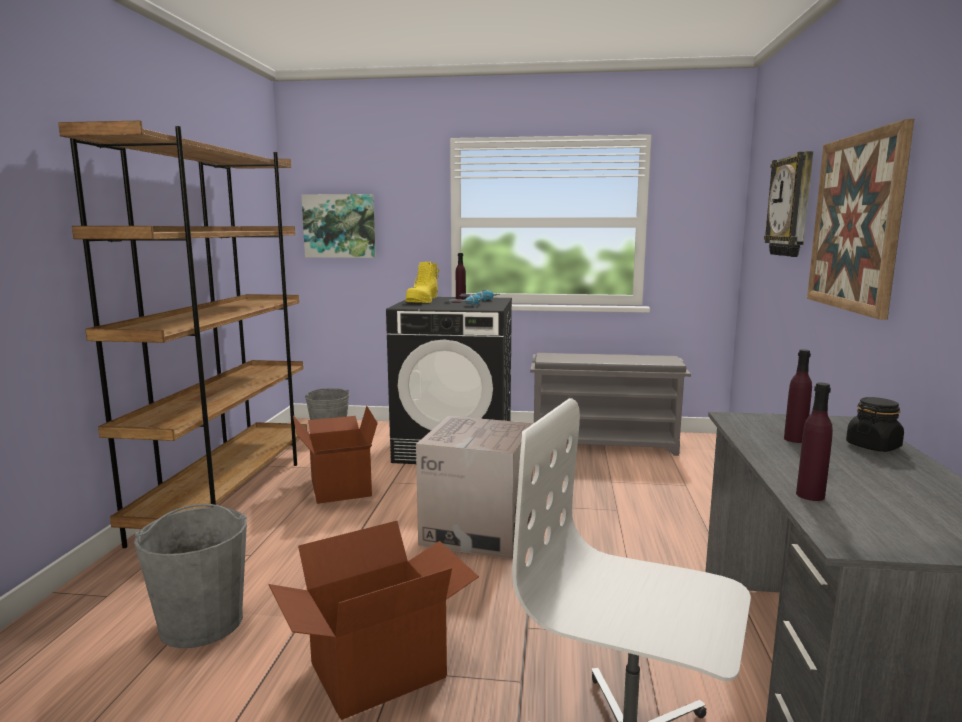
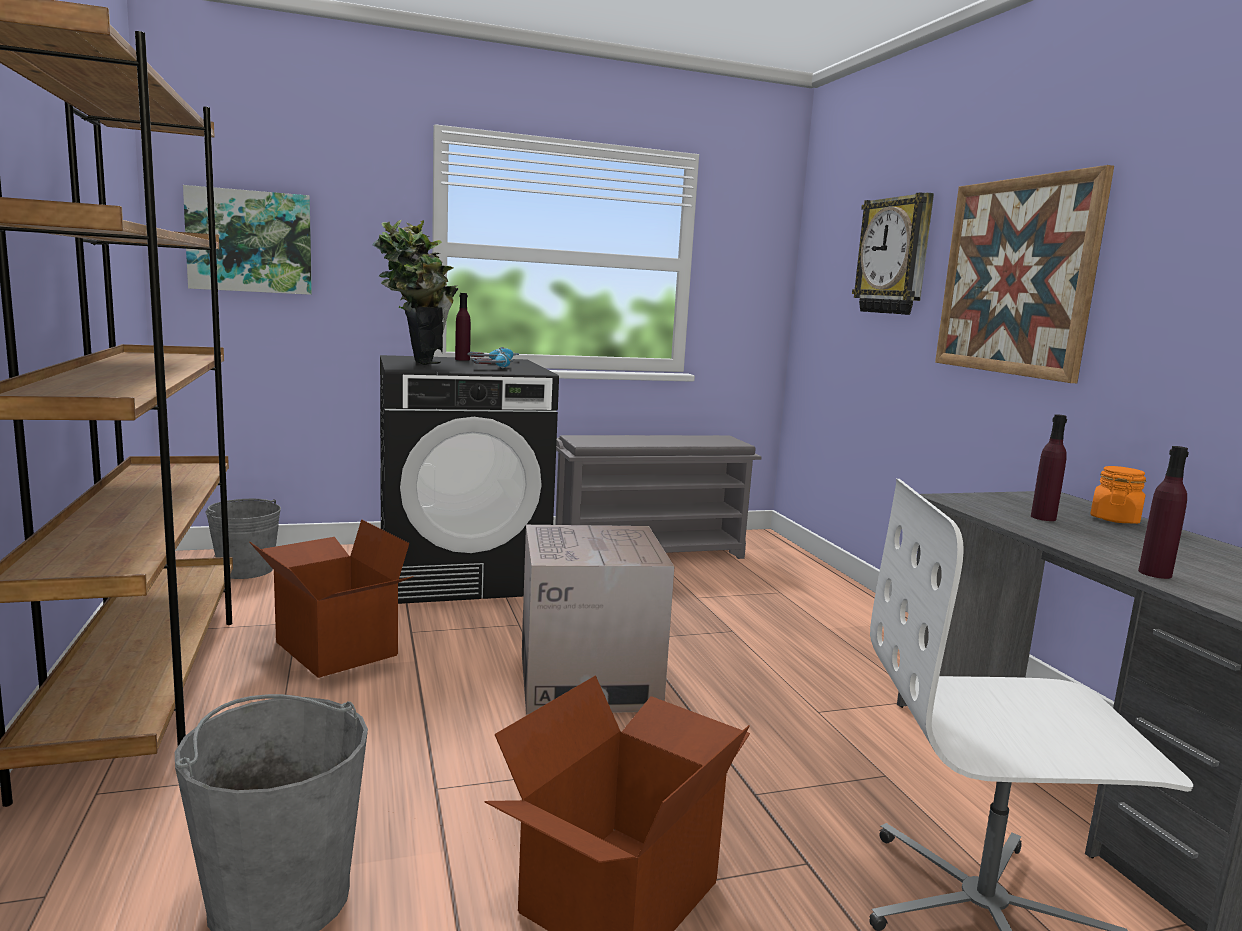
camera: 25 degrees left, 0 degrees up
(423, 301) = (416, 361): yellow boot -> potted plant
(873, 446) = (1114, 519): black jar -> orange jar

